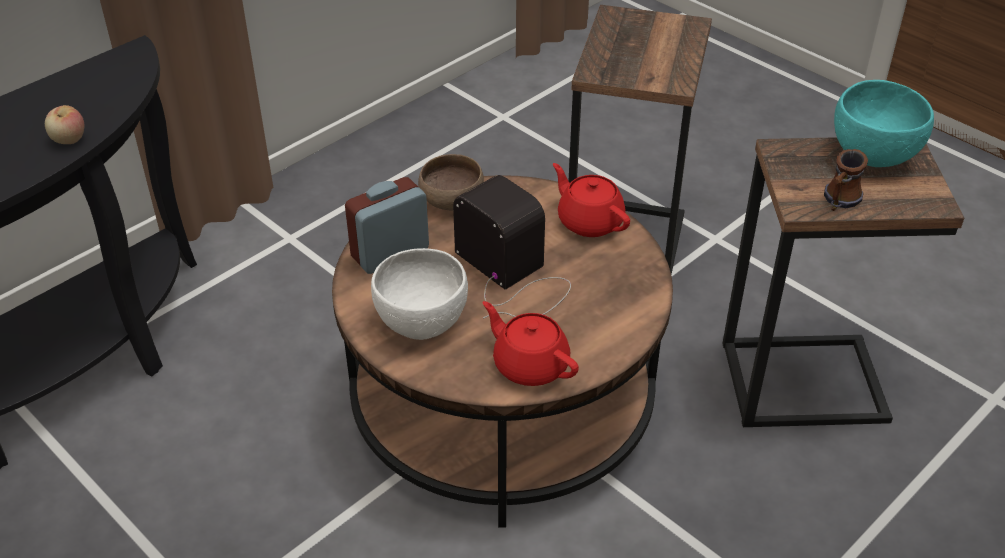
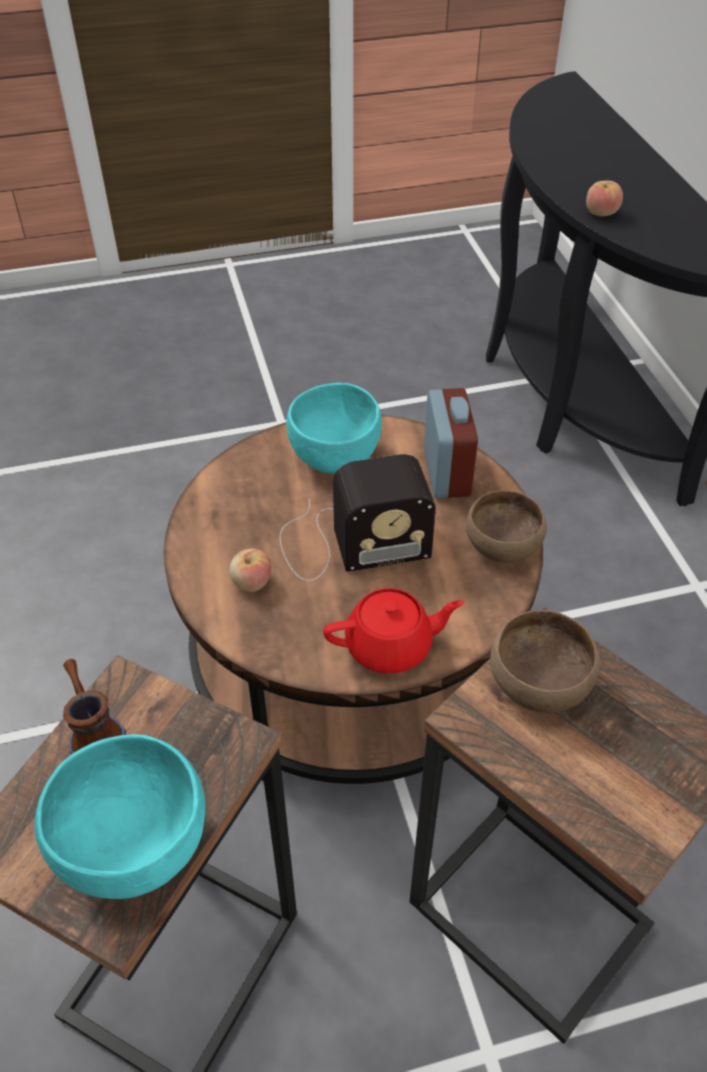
camera: 120 degrees right, 5 degrees up
(421, 324) = (334, 458): white bowl -> turquoise bowl
(530, 364) = (228, 504): red teapot -> none
(598, 310) = (251, 582): none -> apple
(630, 69) = (536, 683): none -> brown bowl

